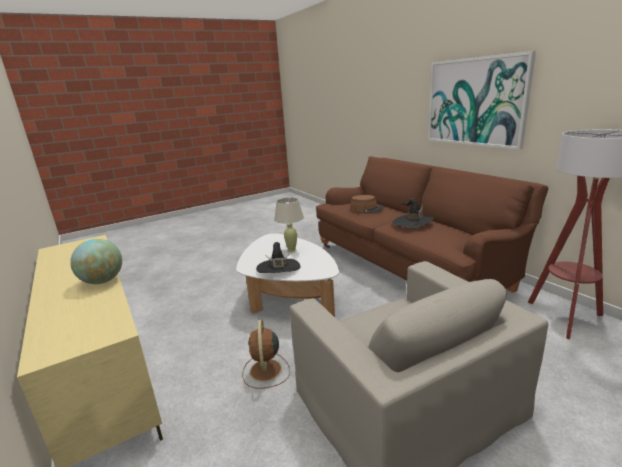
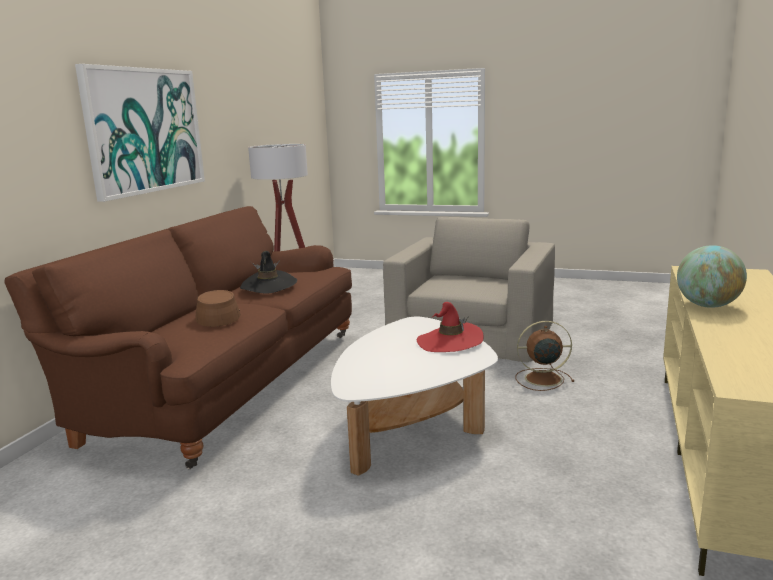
camera: 130 degrees left, 5 degrees down
(265, 371) = (541, 379): brown fan -> brown fan turned 135 degrees counterclockwise
(278, 268) = (449, 342): black hat -> red hat
(292, 250) = (387, 355): beige table lamp -> none

